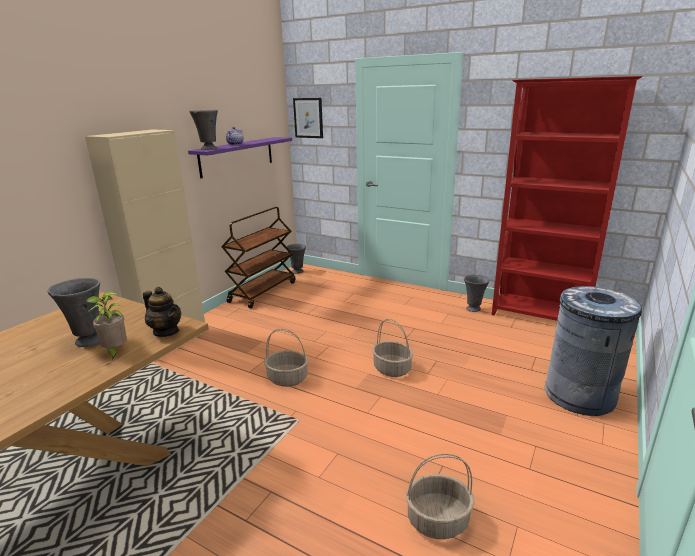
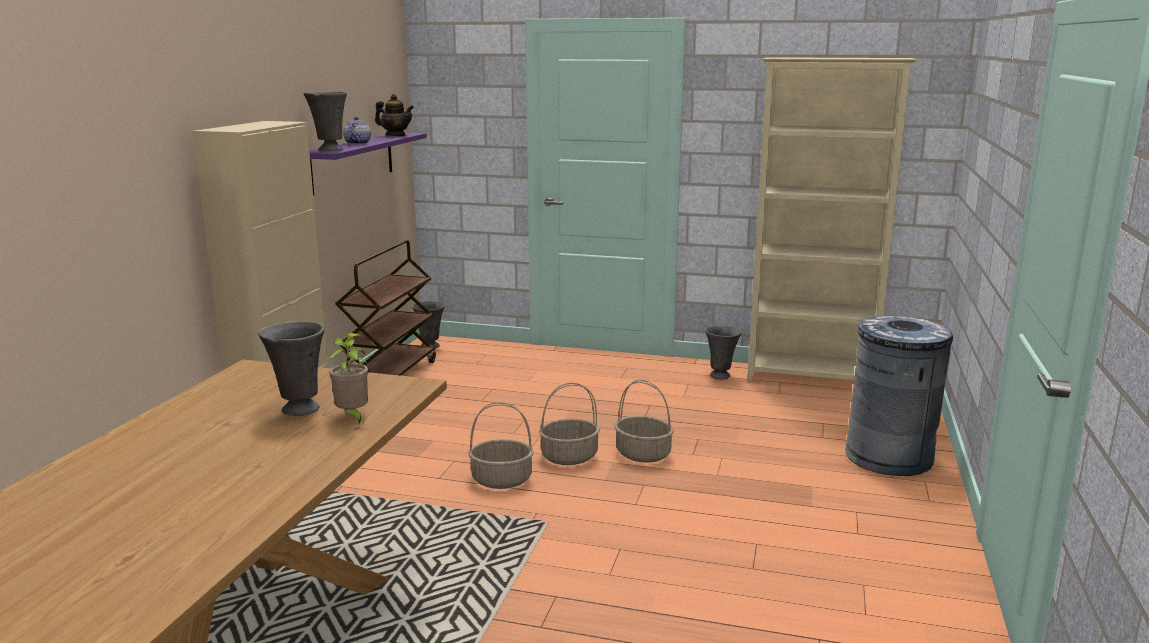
camera: 15 degrees left, 5 degrees down
(166, 331) = (399, 392): teapot -> teapot (395, 136)
(308, 118) = (446, 103): picture -> none
(438, 520) = (774, 592): basket -> basket (570, 456)
(540, 317) = (811, 378): red bookcase -> beige bookcase

